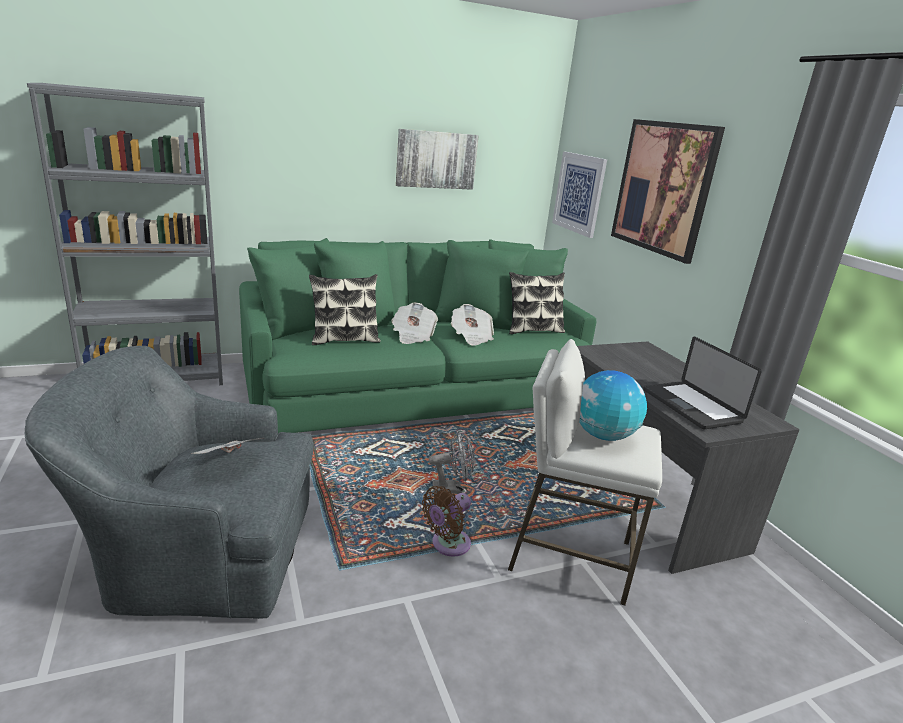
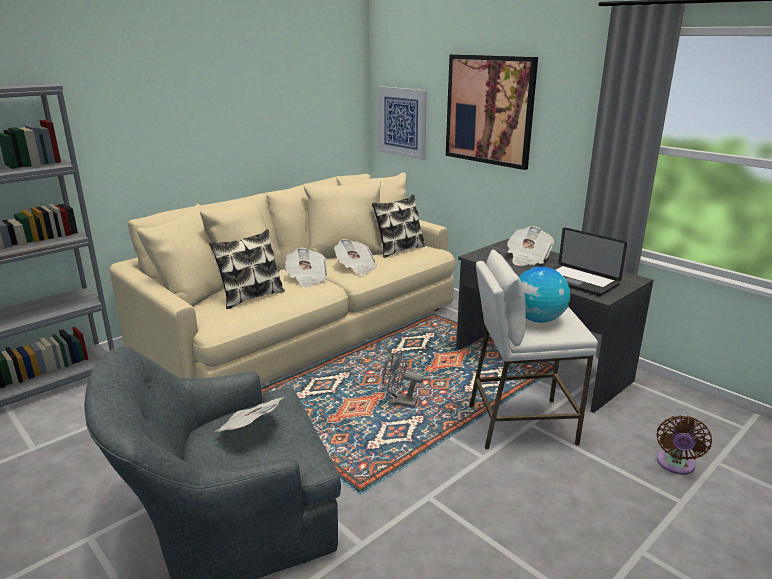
camera: 20 degrees left, 0 degrees up
(415, 386) = (303, 325): green sofa -> beige sofa
(436, 160) = (272, 110): picture -> none
(447, 545) = (428, 446): brown fan -> brown fan (675, 465)
(452, 489) = (399, 402): grey fan -> grey fan turned 135 degrees counterclockwise
(651, 367) = (527, 258): none -> newspaper

